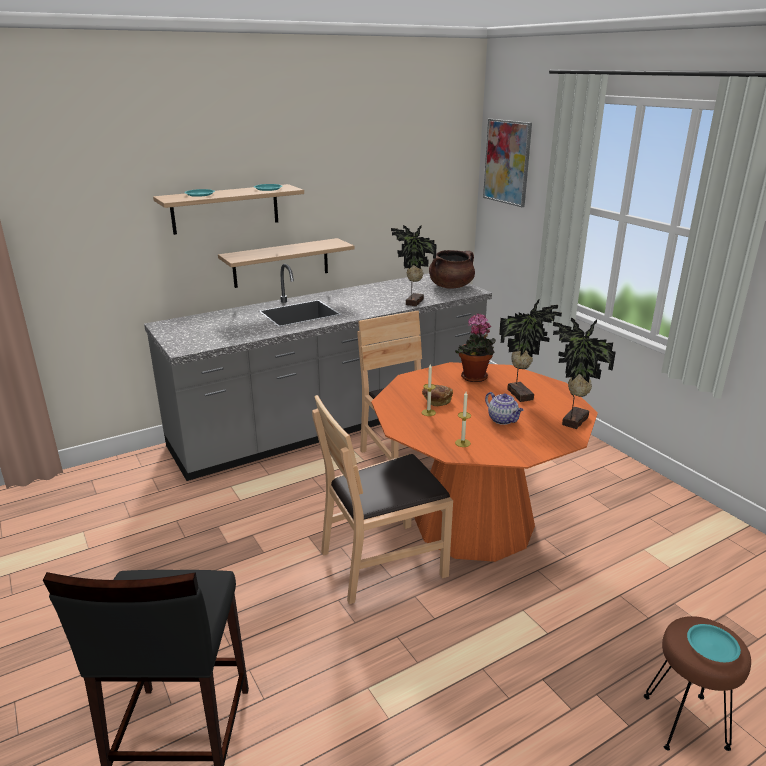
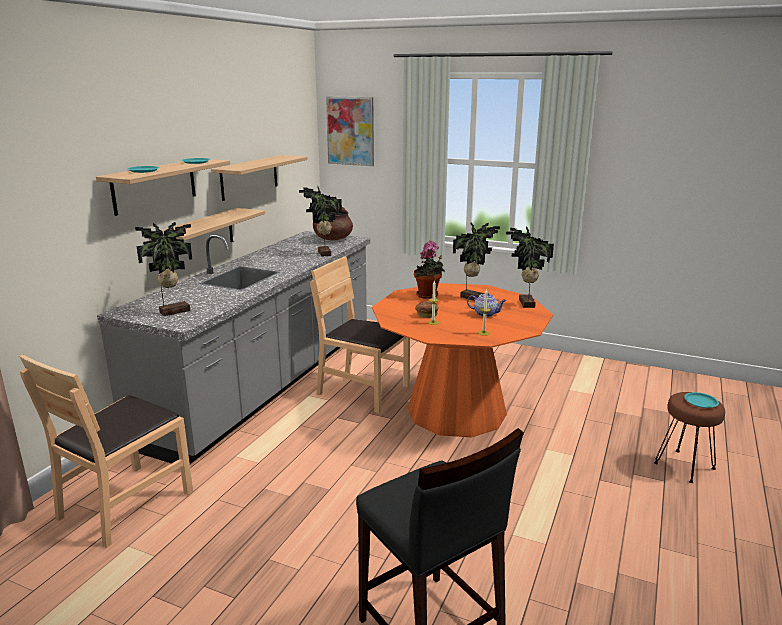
camera: 35 degrees left, 5 degrees down
(196, 334) = (173, 311): none -> potted plant
(360, 207) = (249, 177): none -> shelf
(383, 562) = (427, 458): brown chair -> brown chair (125, 503)

